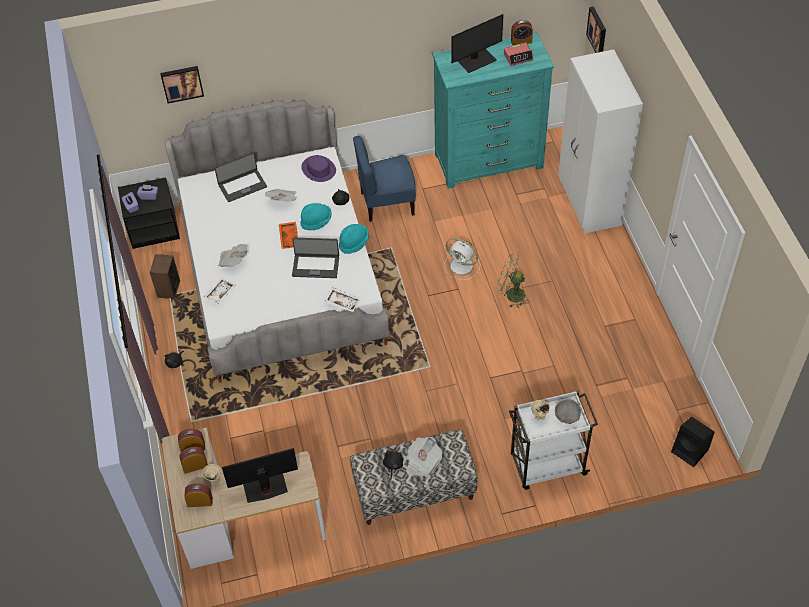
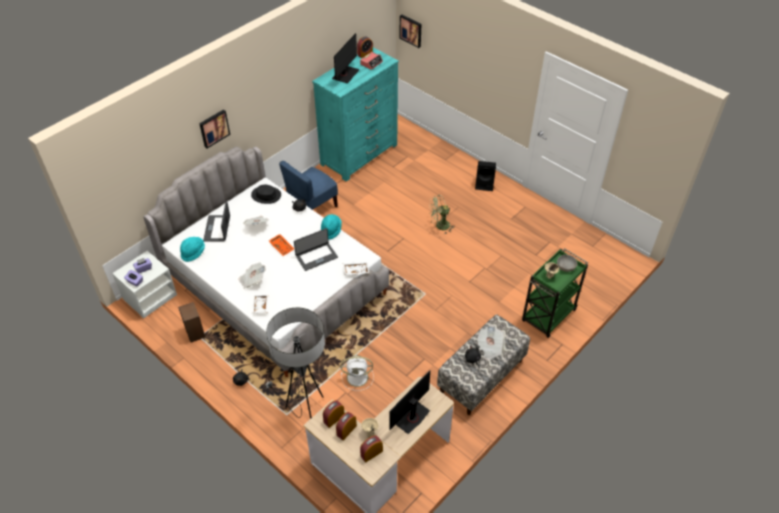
camera: 35 degrees left, 5 degrees down
(154, 228) = (150, 296): black nightstand -> white nightstand
(182, 83) = (149, 160): picture -> picture (214, 128)
(210, 429) = (305, 412): none -> floor lamp
(242, 185) = (217, 228): laptop -> laptop turned 150 degrees clockwise
(316, 221) = (292, 228): turquoise hat -> turquoise hat (193, 252)
(319, 169) = (266, 195): purple hat -> black hat
(462, 266) = (395, 223): white fan -> white fan (358, 377)
(546, 465) = (548, 316): white cart -> green cart
(589, 203) = (442, 153): white wardrobe -> none
(690, 451) = (620, 265): black speaker -> black speaker (485, 184)

